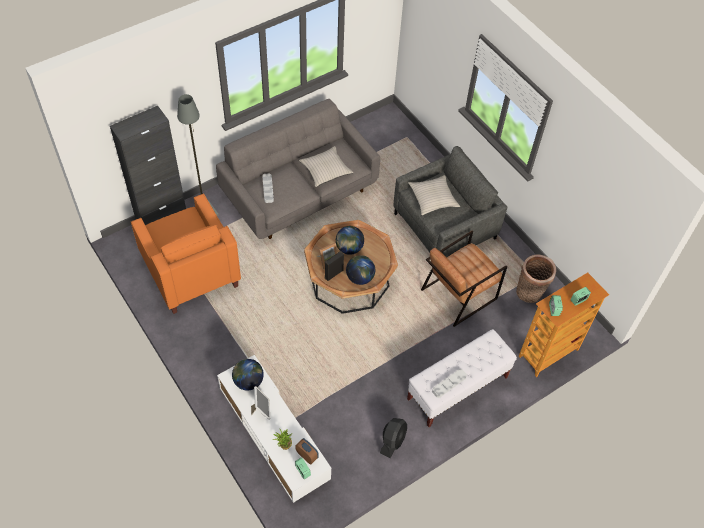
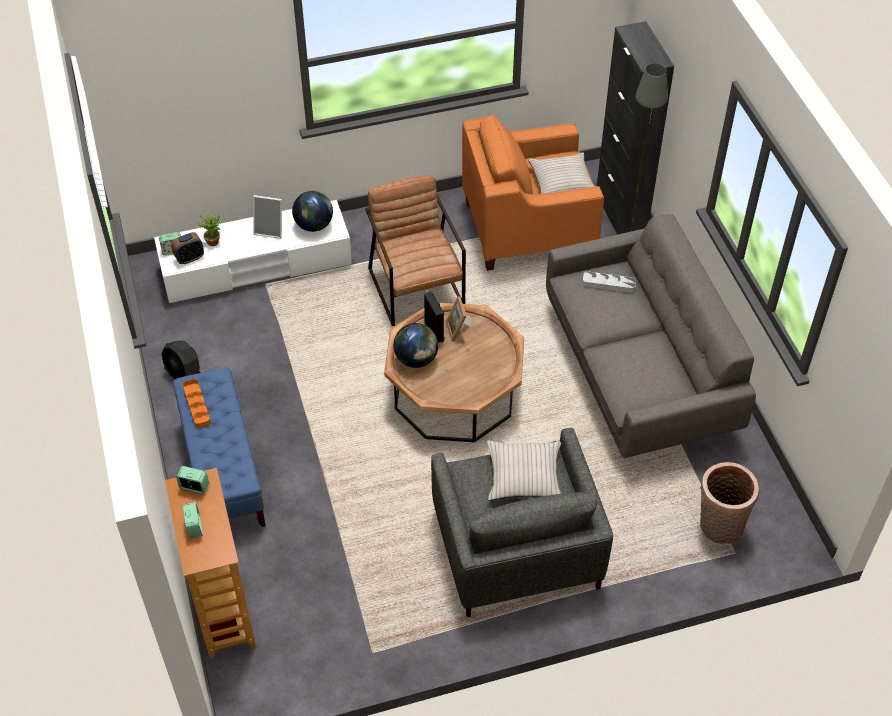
camera: 110 degrees right, 5 degrees down
(325, 170) = (630, 359): beige pillow -> beige pillow (562, 183)
(349, 248) = (473, 359): globe -> none
(449, 384) = (197, 405): grey tray -> orange tray
(457, 388) = (223, 472): white bench -> blue bench
(458, 294) = (378, 525): brown armchair -> brown armchair (416, 287)
(530, 293) = (340, 629): basket -> basket (718, 527)

